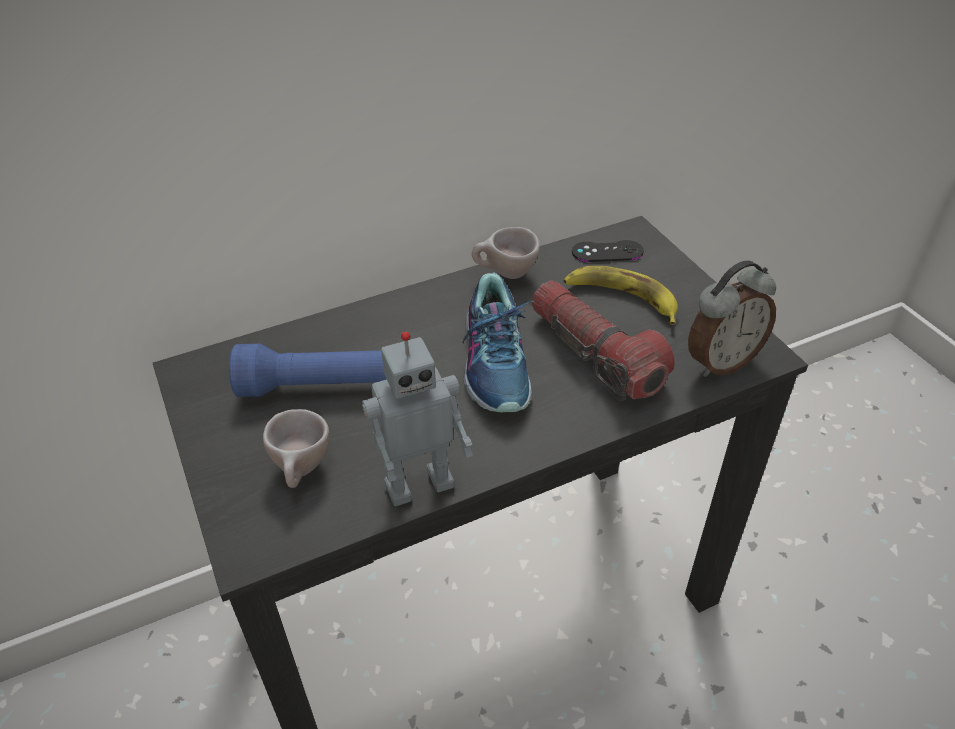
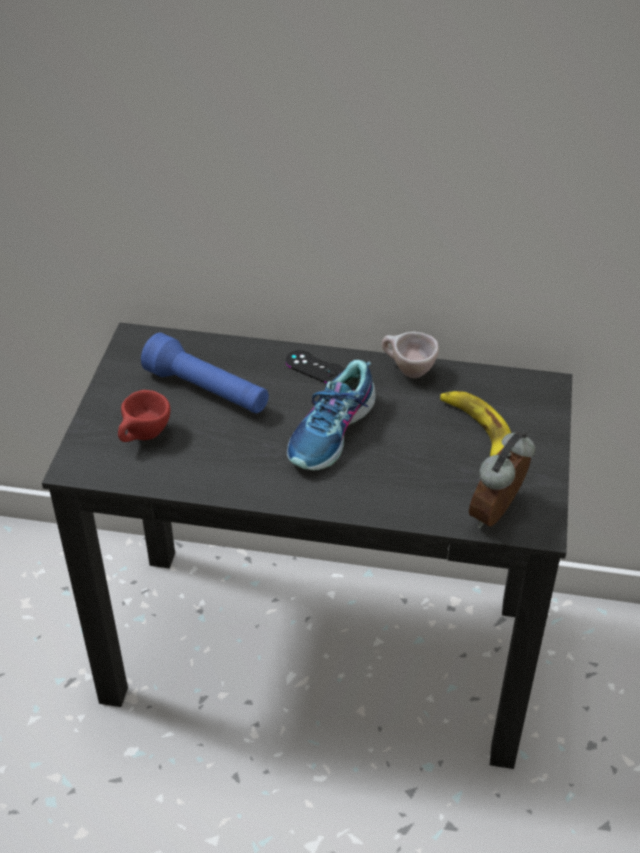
camera: 35 degrees right, 0 degrees up
(302, 472) = (144, 438): beige cup -> red cup
(418, 483) = (204, 481): toy robot -> none
(595, 354) = (409, 461): flashlight -> none
(607, 252) = (507, 390): black game controller -> black game controller (315, 367)
(721, 361) = (498, 514): alarm clock -> alarm clock turned 120 degrees clockwise

